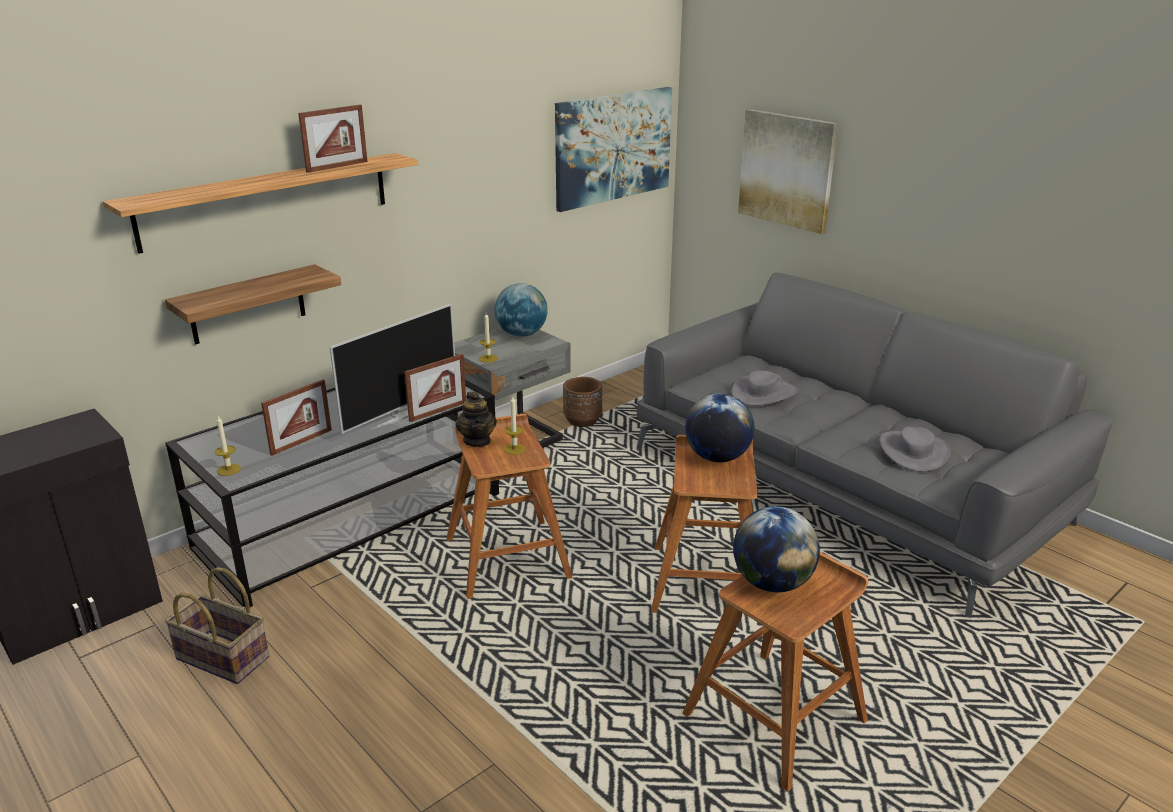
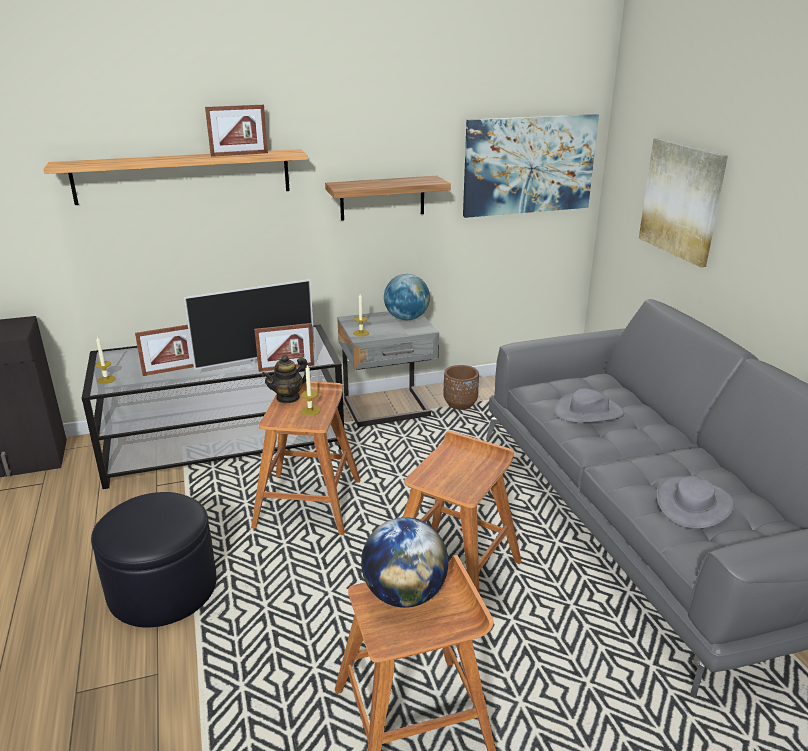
camera: 25 degrees right, 0 degrees up
(221, 659) = (58, 521): basket -> none
(247, 305) = (164, 257): shelf -> shelf (382, 198)
(422, 685) = (163, 588): none -> black ottoman
(477, 441) = (288, 397): teapot -> teapot turned 45 degrees clockwise
(717, 458) = (469, 460): globe -> none

